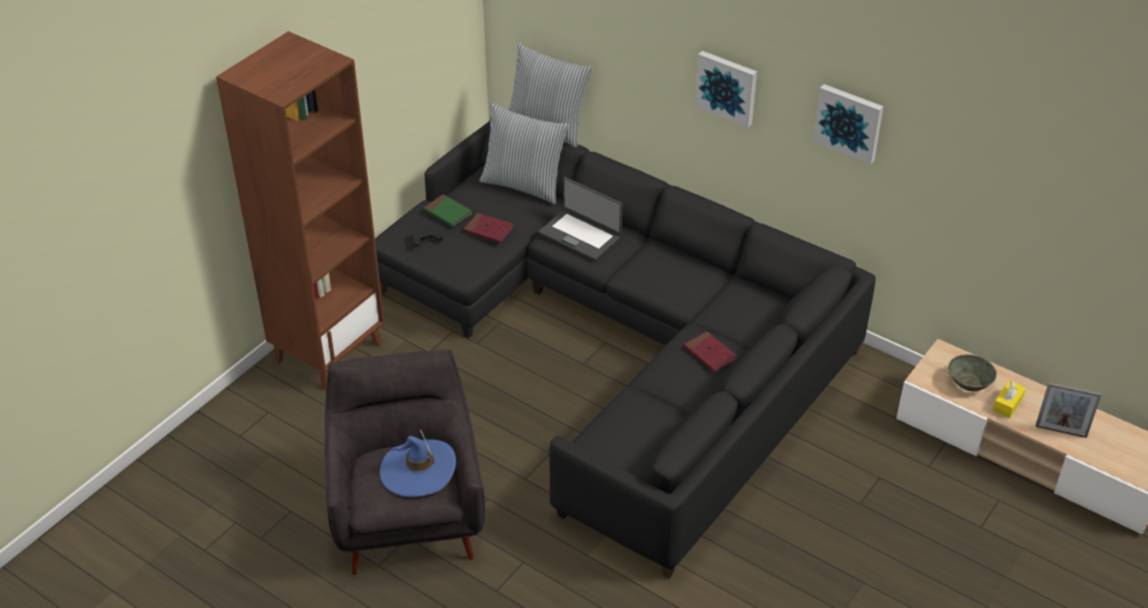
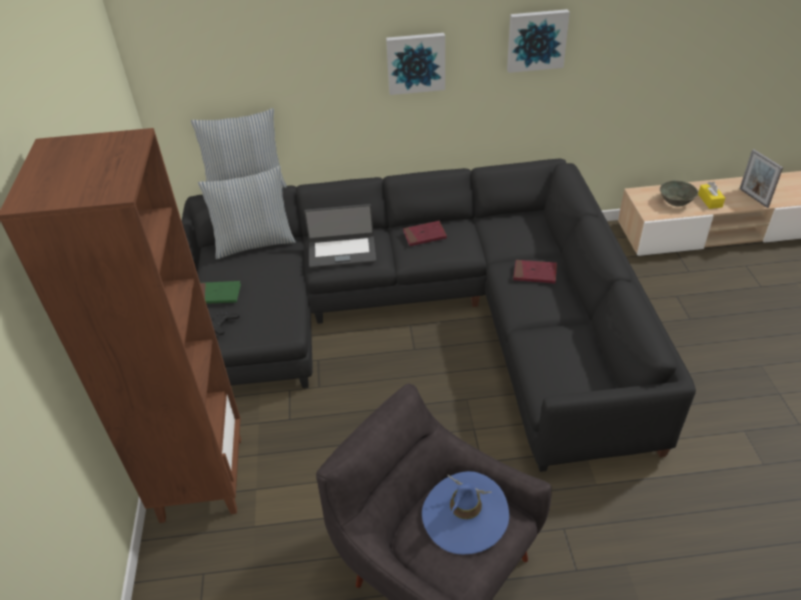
camera: 40 degrees left, 0 degrees up
(488, 230) = (268, 288): red book -> red book (424, 235)
(1061, 431) = (753, 198): picture frame -> picture frame turned 90 degrees clockwise

